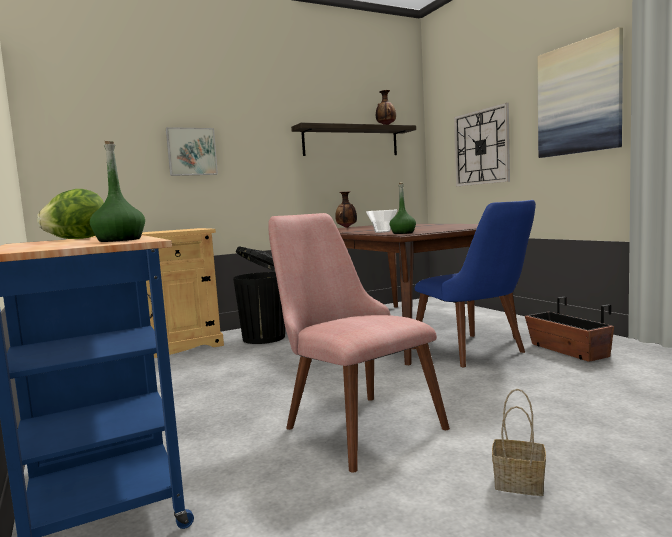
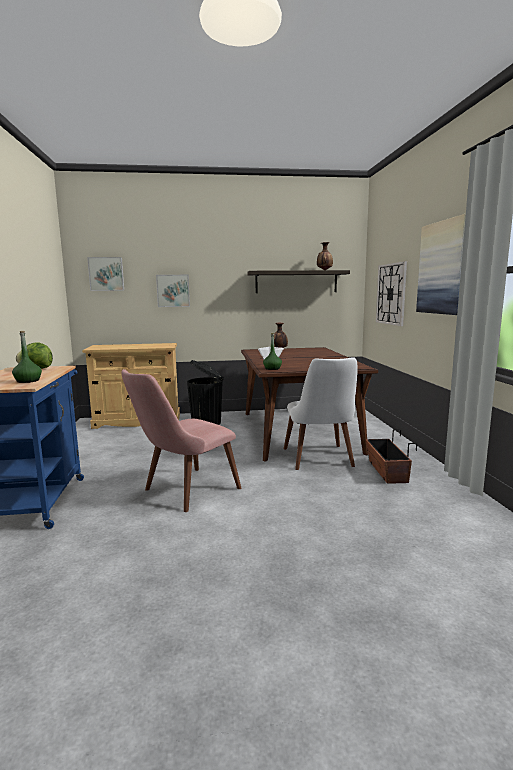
camera: 20 degrees right, 5 degrees up
(86, 125) = (106, 274): none -> picture
(351, 422) = (182, 492): pink chair -> pink chair turned 120 degrees counterclockwise
(477, 353) = (321, 461): blue chair -> white chair
(517, 483) = (218, 550): basket -> none

